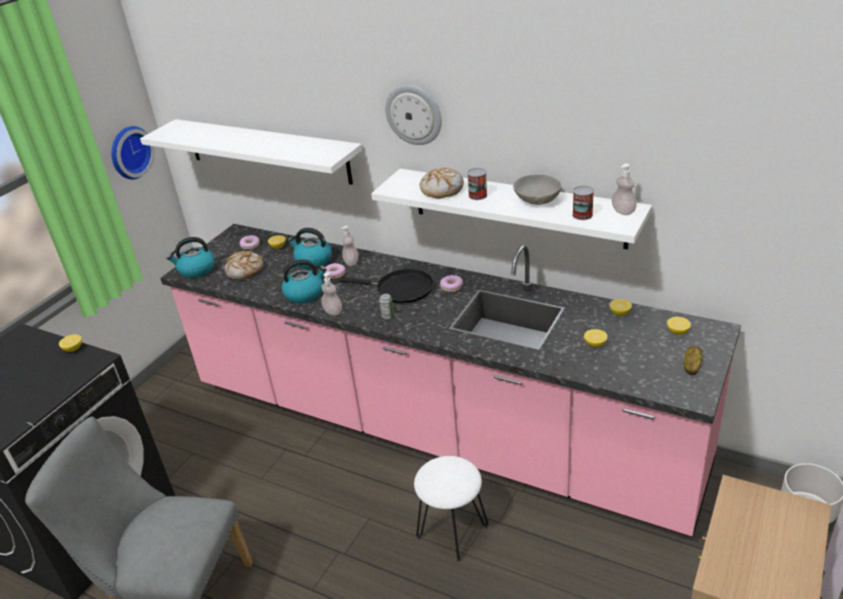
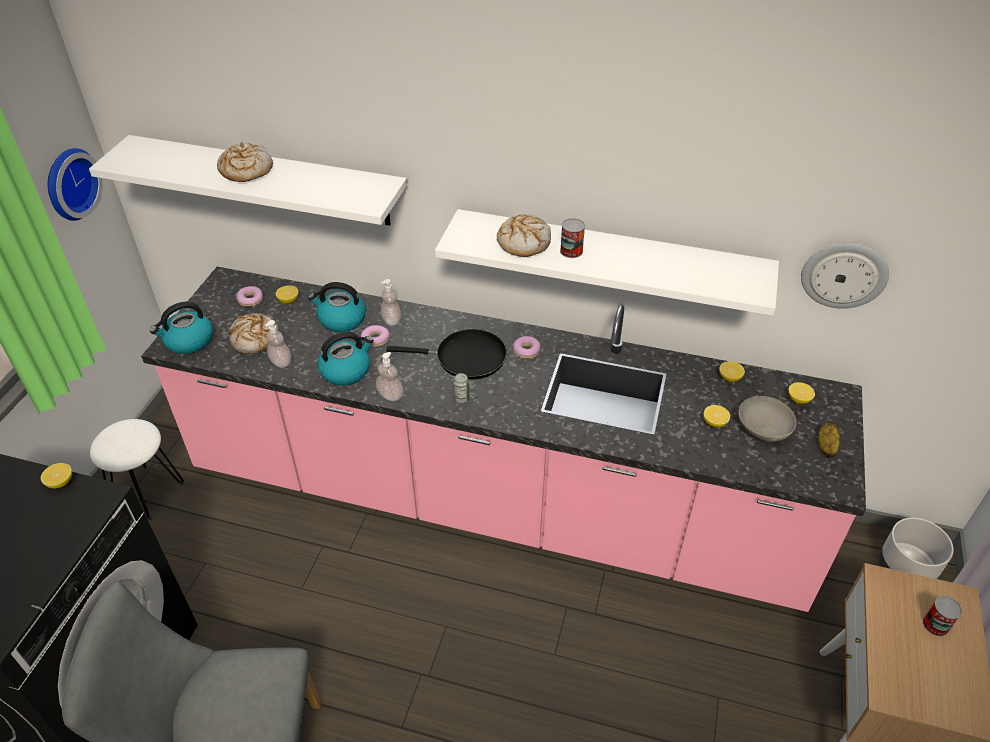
camera: 15 degrees left, 10 degrees up
(246, 139) = (246, 170): none -> bread
(414, 114) = (484, 146): wall clock -> wall clock (844, 274)
(453, 531) = (546, 632): white stool -> white stool (148, 492)
(537, 200) = (646, 257): grey bowl -> grey bowl (763, 429)
(582, 215) = (706, 278): can -> can (935, 625)
(623, 211) = (750, 272): soap dispenser -> soap dispenser (281, 362)

